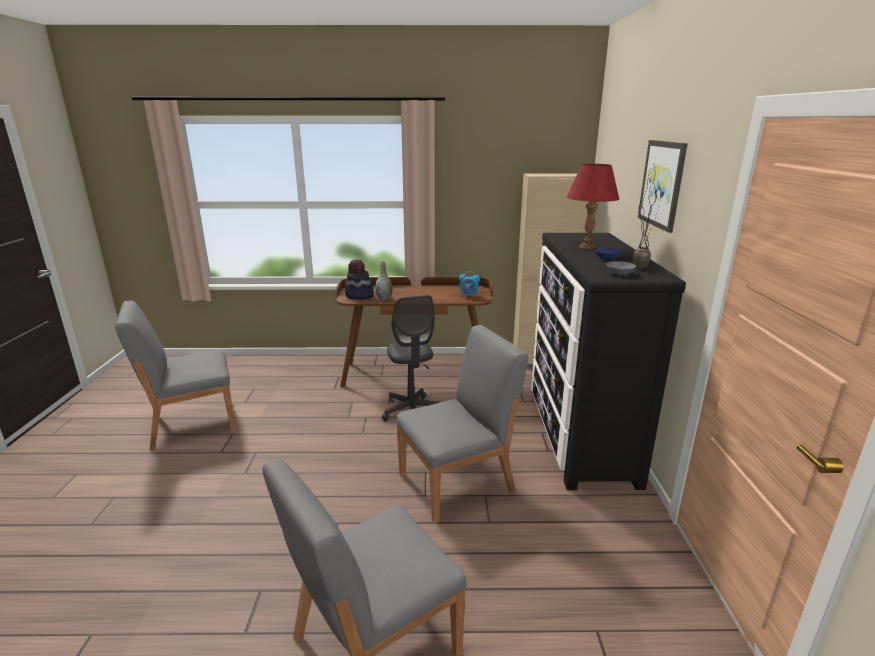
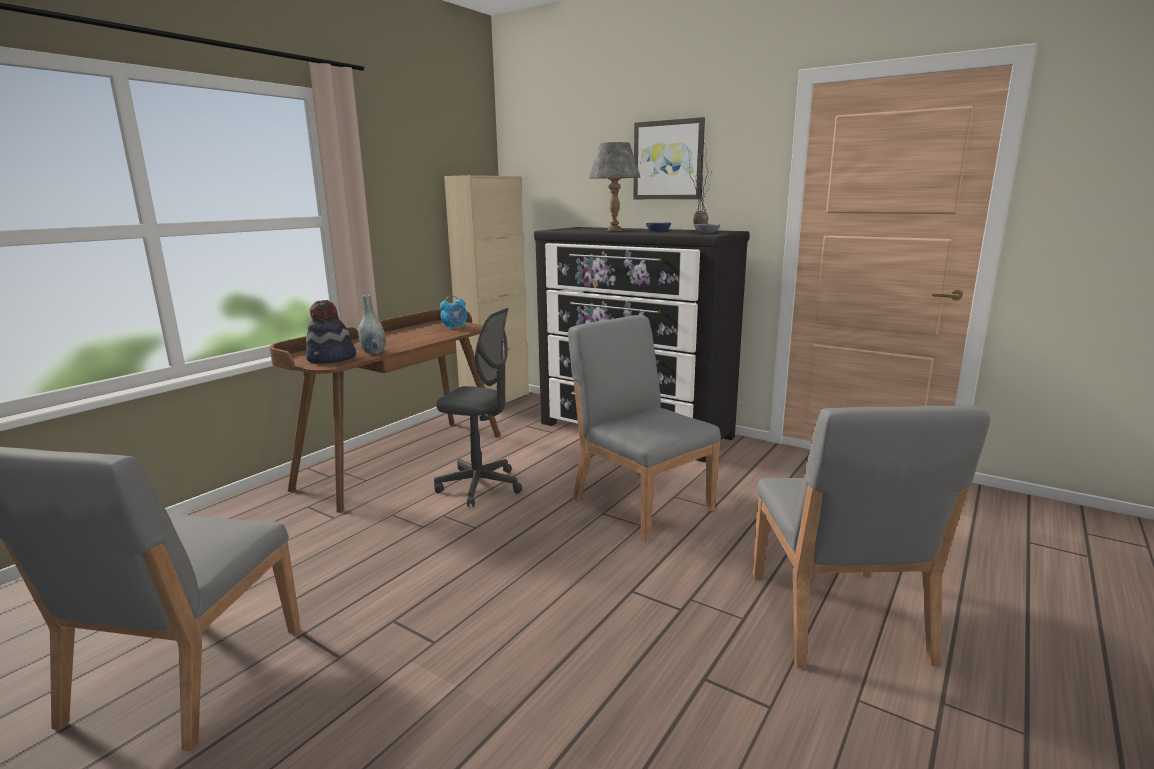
camera: 55 degrees left, 5 degrees down
(458, 483) = (641, 503): grey chair -> grey chair turned 45 degrees counterclockwise
(586, 247) = (614, 230): red table lamp -> grey table lamp

